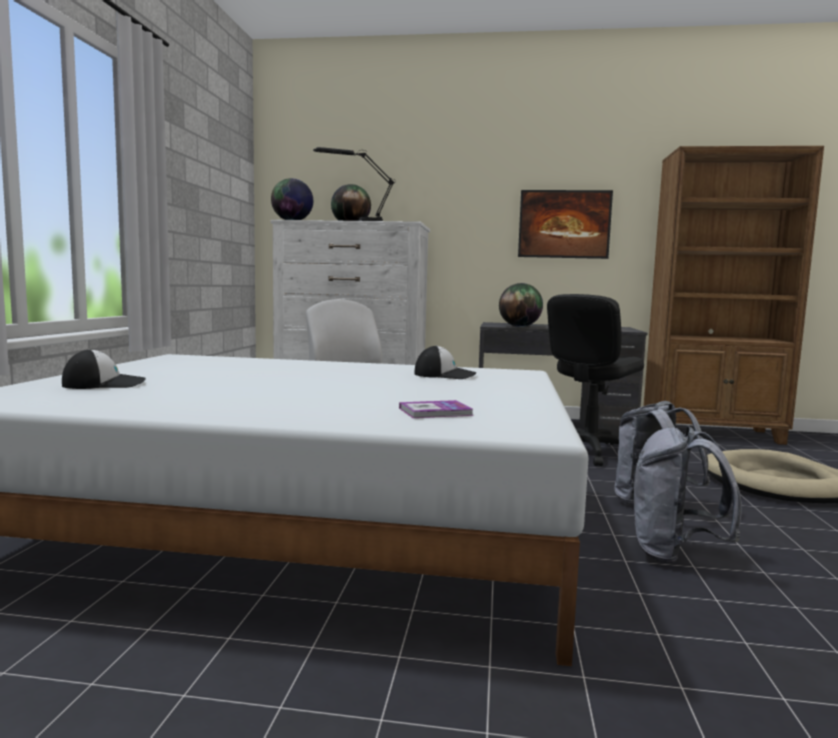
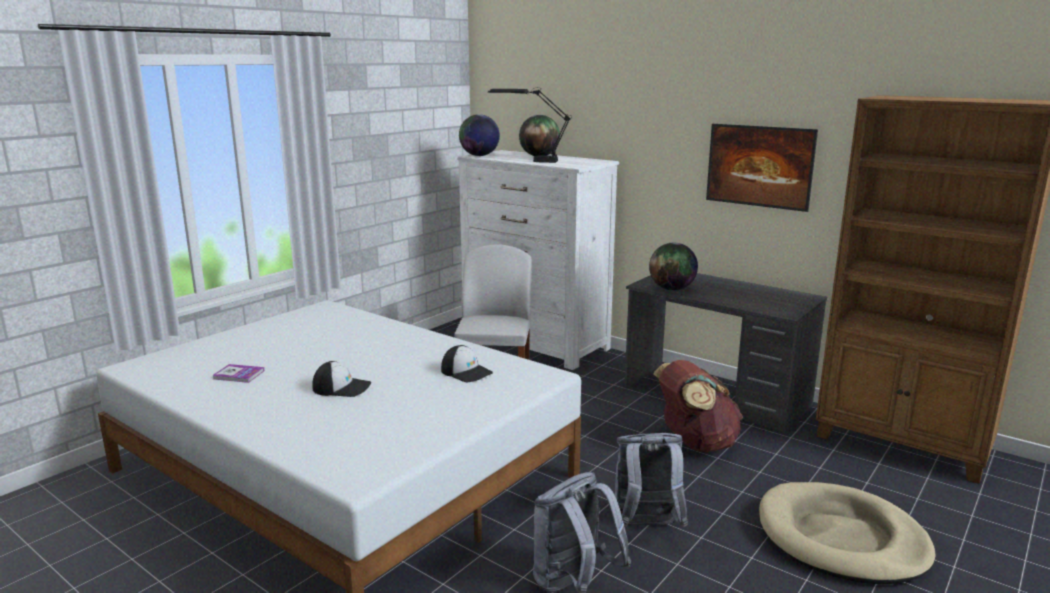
camera: 30 degrees right, 10 degrees up
(105, 384) = (219, 354): cap -> cap (342, 387)
(435, 412) = (346, 435): book -> book (238, 375)
(589, 452) = (695, 443): black office chair -> brown backpack

